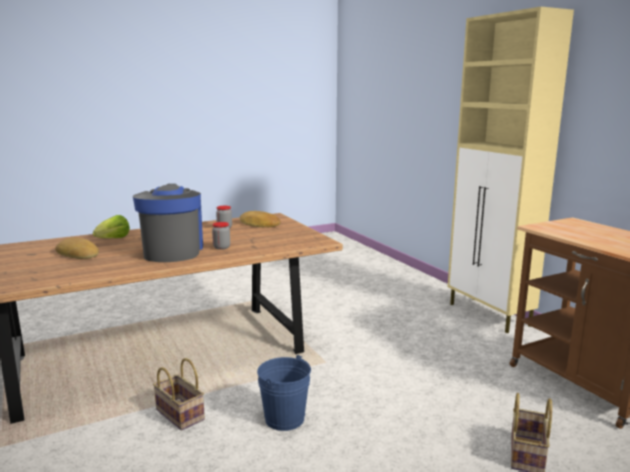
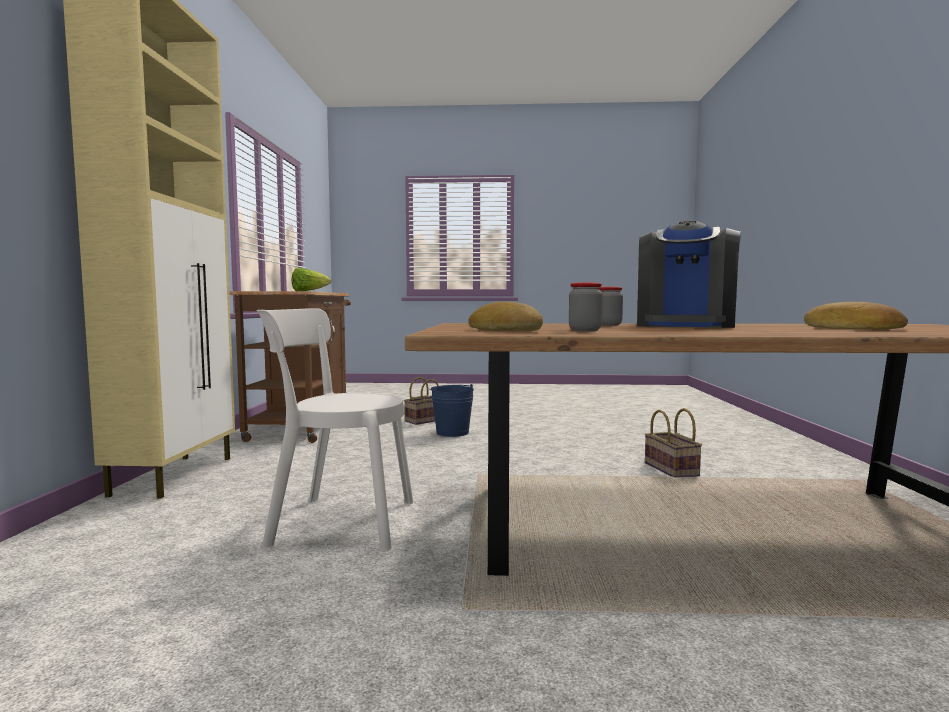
camera: 150 degrees left, 10 degrees down
(113, 240) = (825, 331): lettuce -> lettuce (309, 292)
(284, 418) = (567, 452): blue bucket -> blue bucket (452, 432)
(348, 314) = (337, 521): none -> white chair

